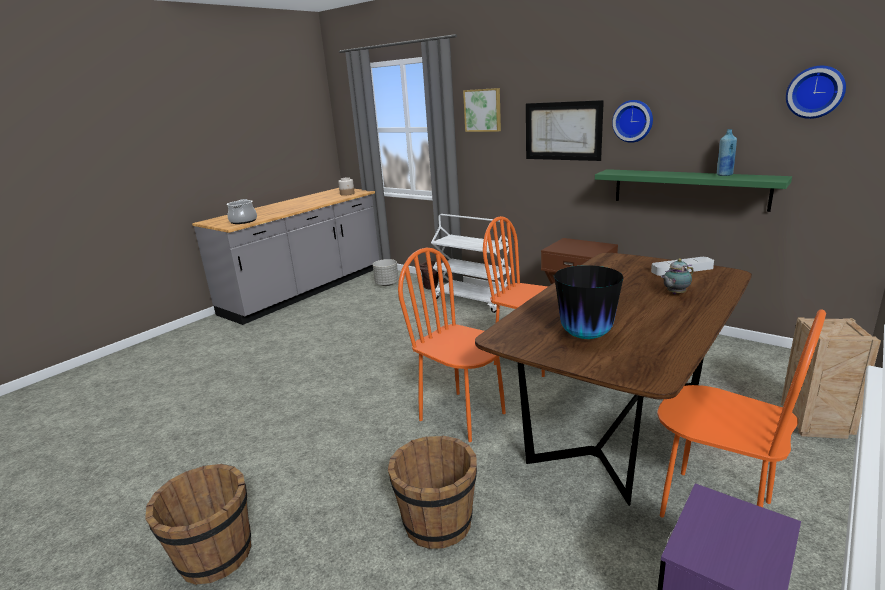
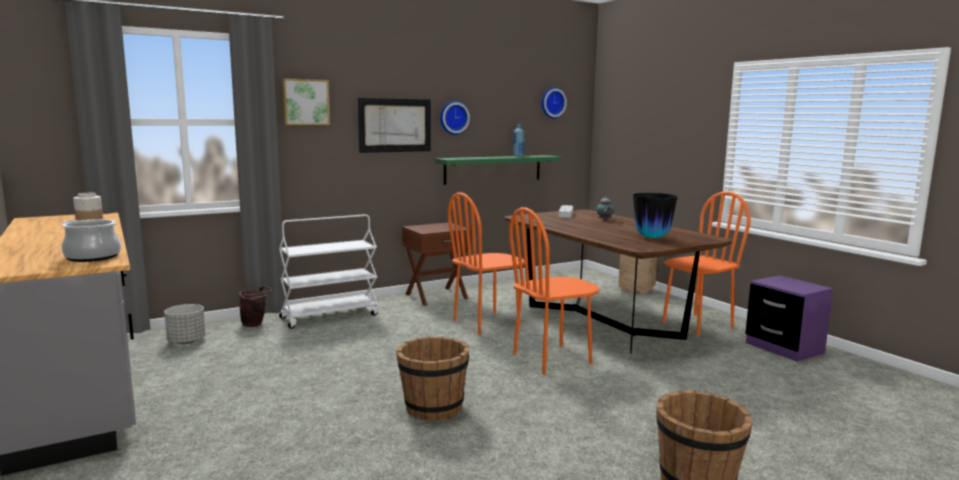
camera: 70 degrees left, 10 degrees down
(437, 522) = (683, 389): brown bucket -> brown bucket (433, 408)

